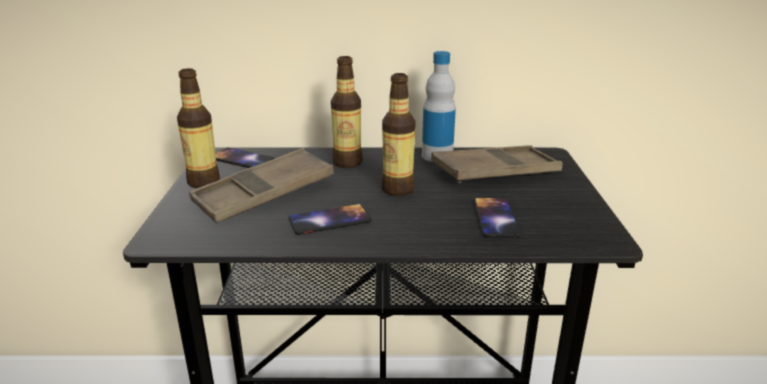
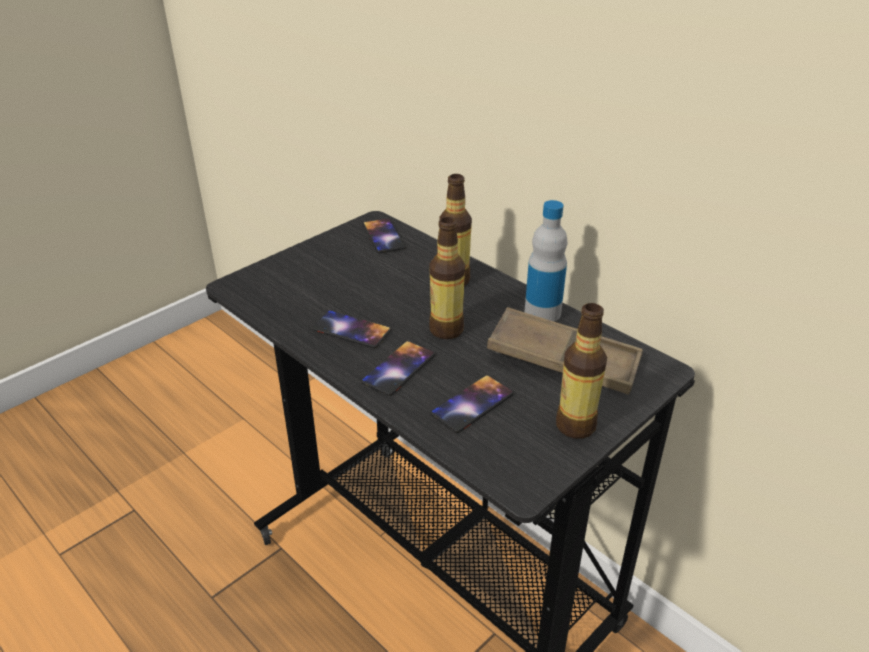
camera: 45 degrees right, 10 degrees up
(204, 182) = (327, 247): bottle -> bottle (575, 426)
(264, 193) = (348, 280): brown tray -> none
(411, 224) = (398, 368): none -> phone

